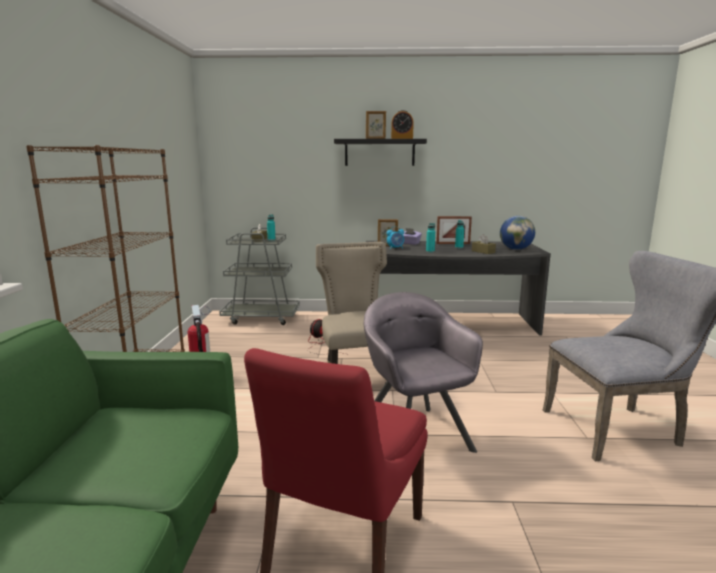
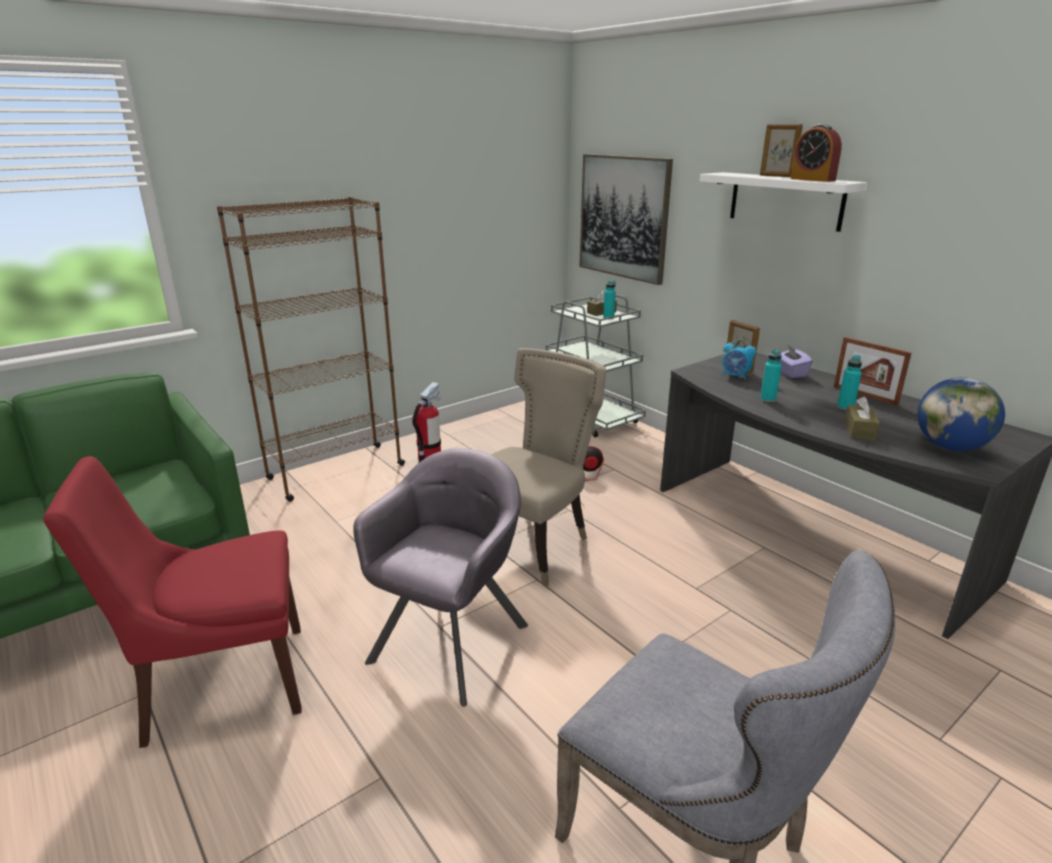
camera: 50 degrees right, 10 degrees up
(258, 174) = (623, 217): none -> picture
(379, 152) = (785, 200): black shelf -> white shelf

